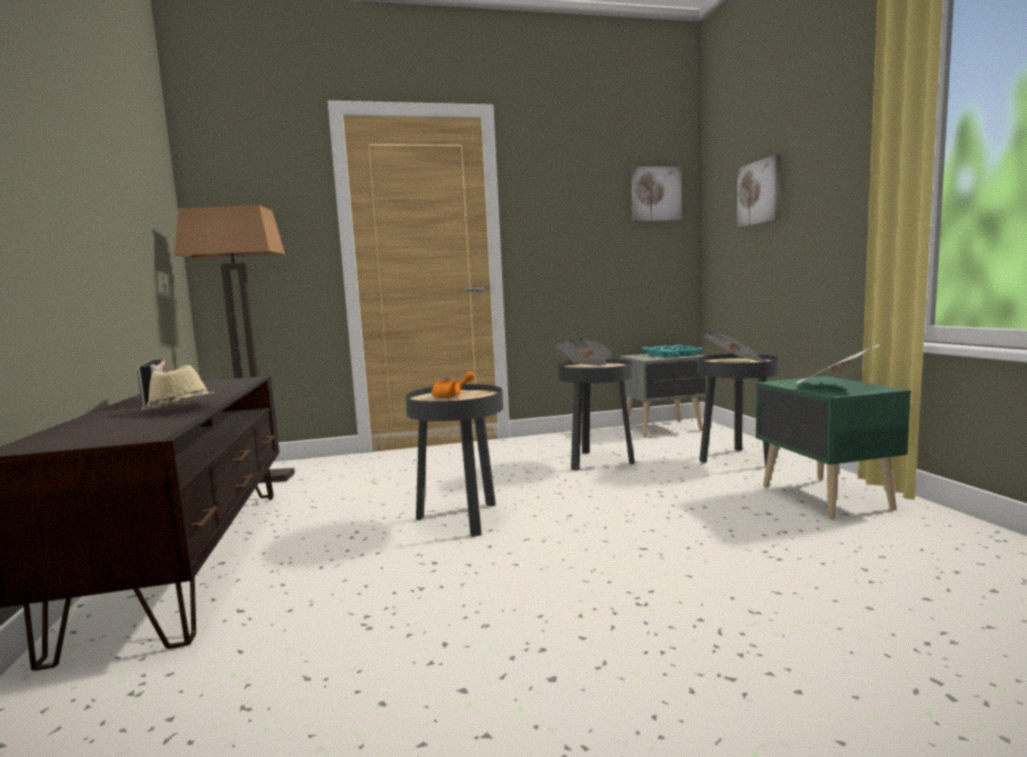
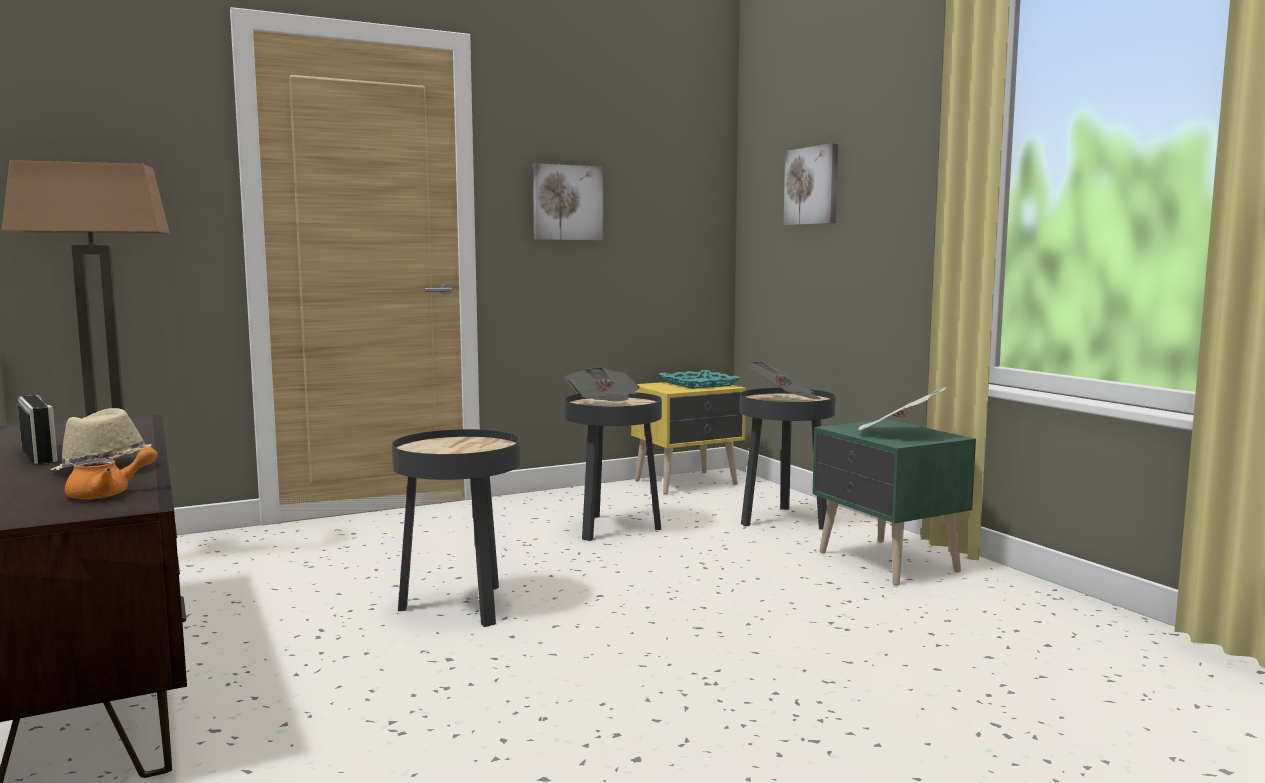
camera: 15 degrees left, 0 degrees up
(451, 396) = (451, 446): orange teapot -> orange teapot (108, 494)
(655, 194) = (680, 170): picture -> picture (567, 203)
(664, 429) = (688, 483): grey nightstand -> yellow nightstand

